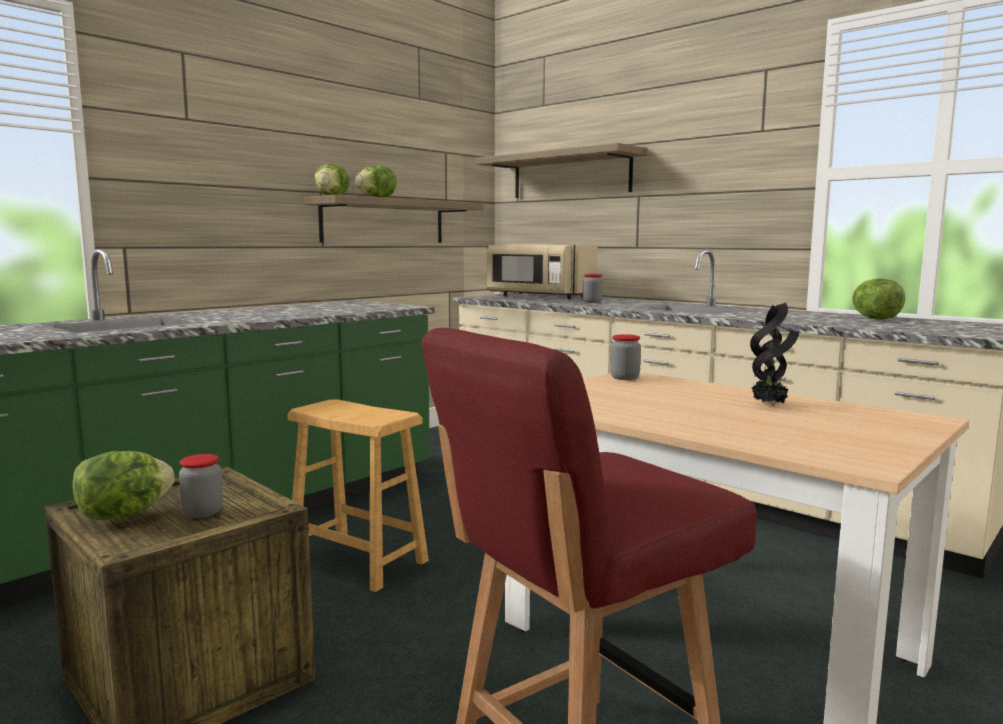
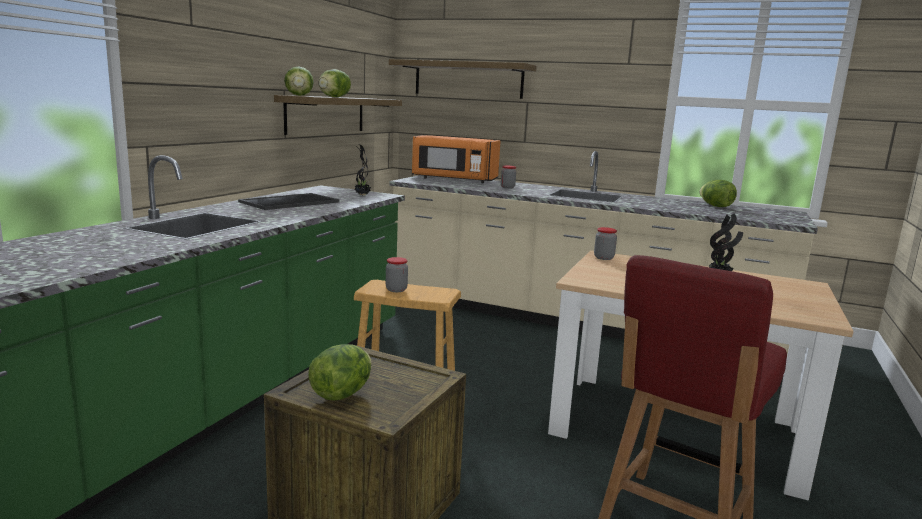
camera: 20 degrees left, 5 degrees up
(203, 512) = (394, 385): jar -> jar (396, 290)
(279, 310) = (290, 202): none -> tray
(379, 307) = (361, 196): none -> potted plant
(538, 296) = (453, 179): beige microwave -> orange microwave

